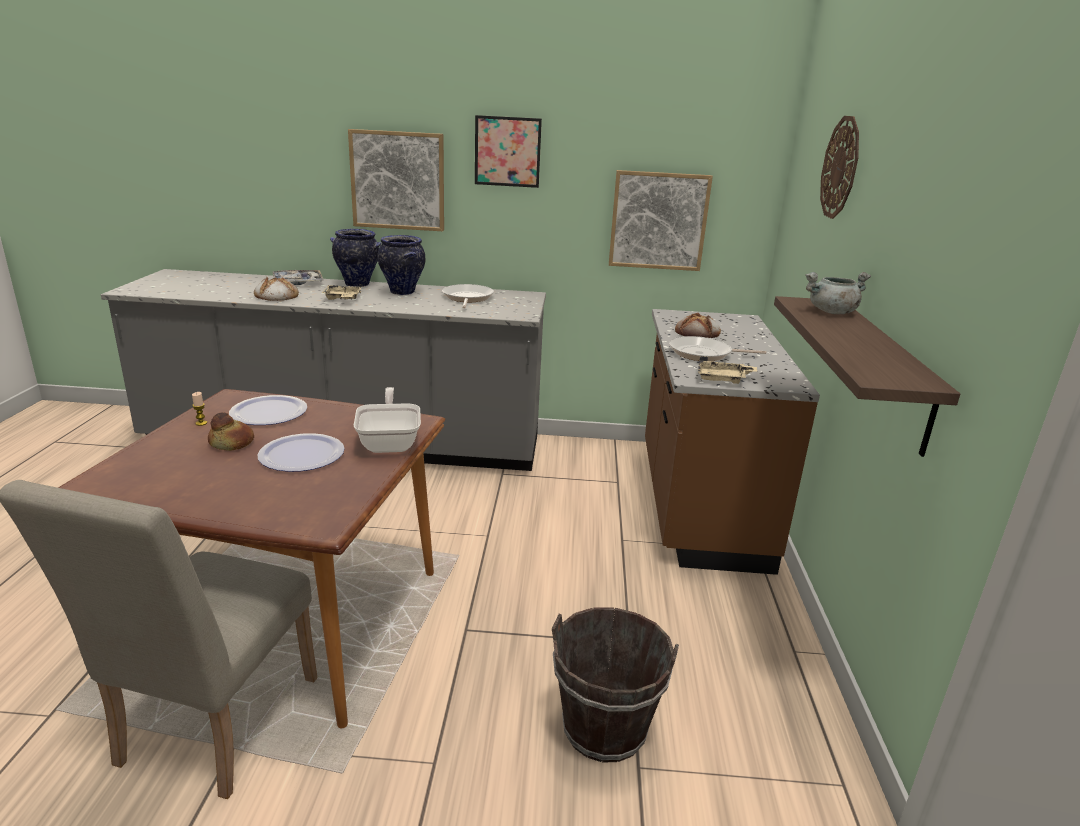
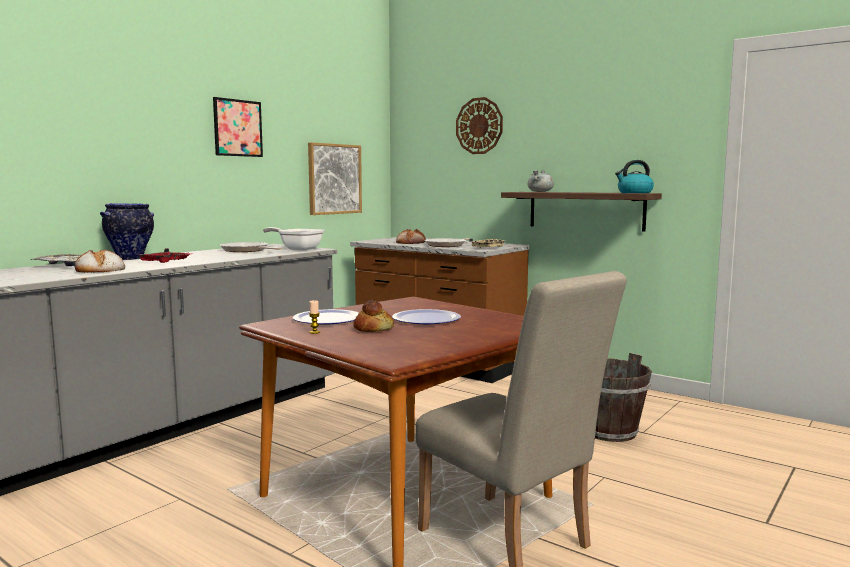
camera: 55 degrees left, 15 degrees down
(342, 299) = (165, 262): beige tray -> red tray
(390, 442) = (437, 305): frying pan -> frying pan (297, 249)
(398, 180) = (151, 154): picture -> none
(403, 292) = (189, 255): vase -> none
(889, 374) = (634, 193): none -> kettle

